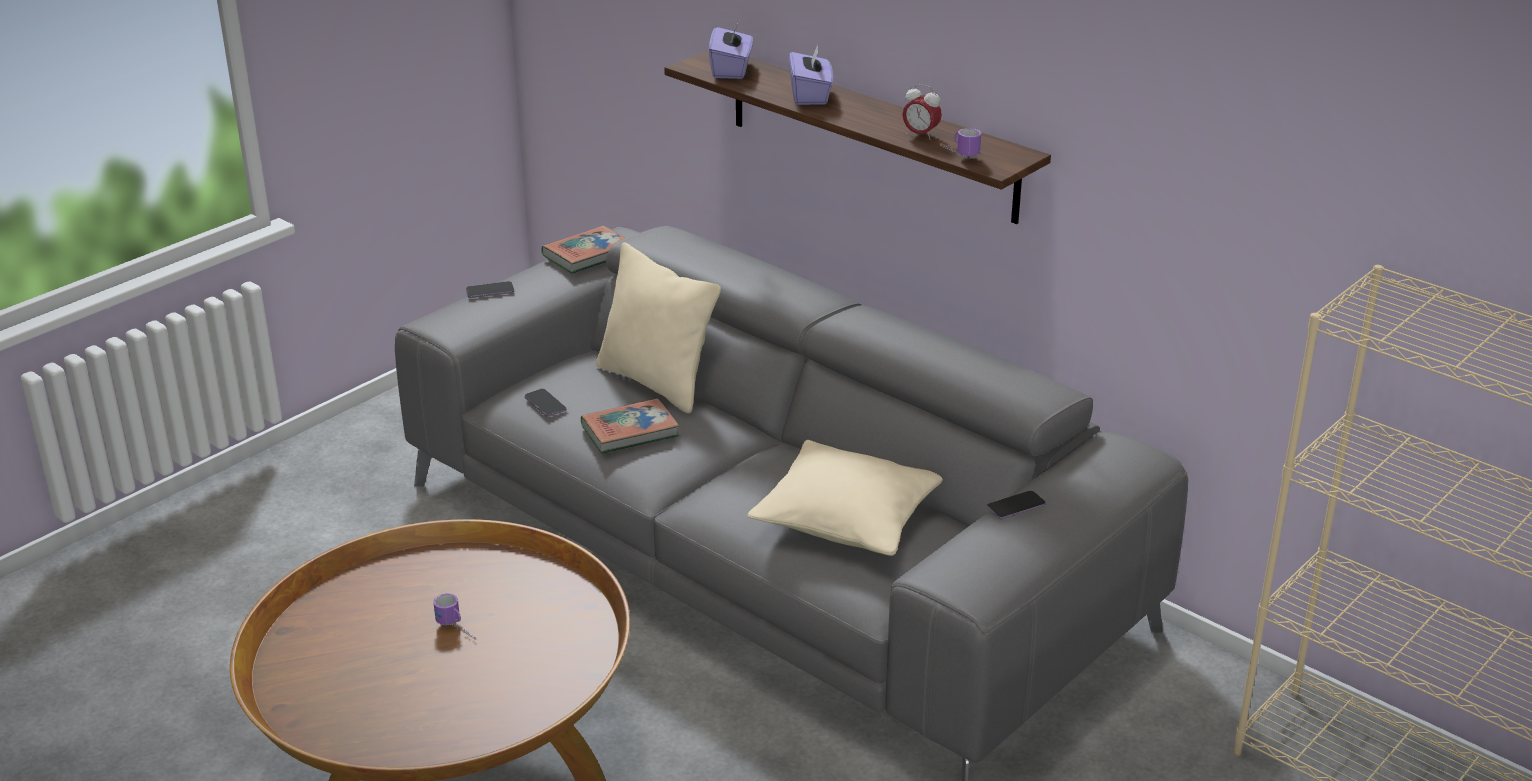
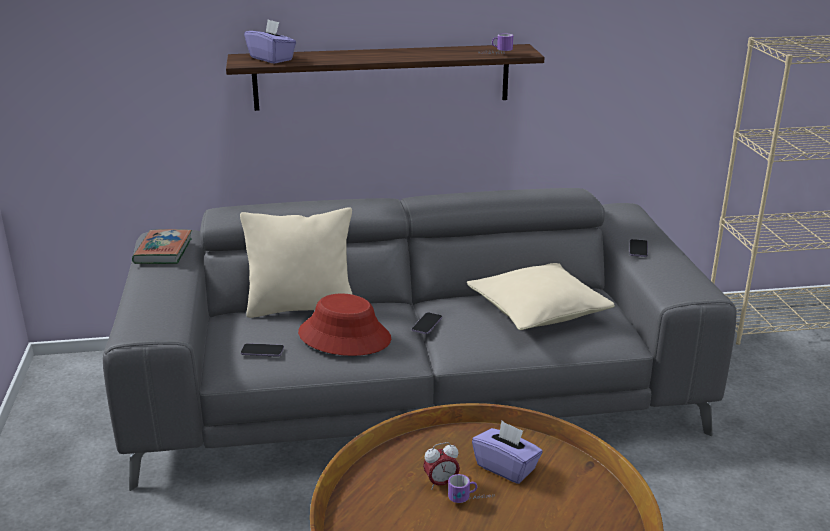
camera: 50 degrees left, 5 degrees down
(490, 291) = (140, 296): phone -> phone (427, 324)
(630, 431) = (345, 336): book -> red hat
(810, 95) = (350, 56): purple tissue box -> purple tissue box (506, 467)
(920, 135) = (455, 53): alarm clock -> alarm clock (441, 483)

